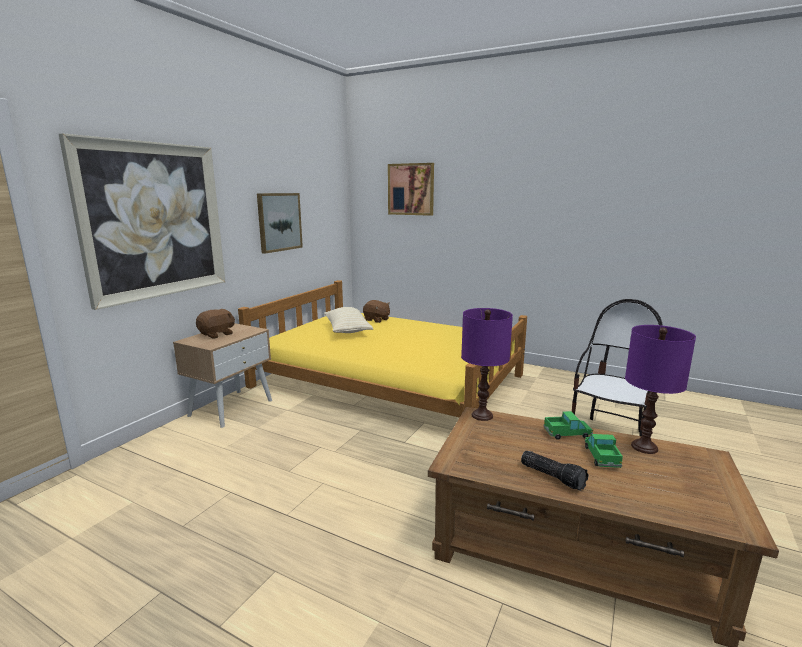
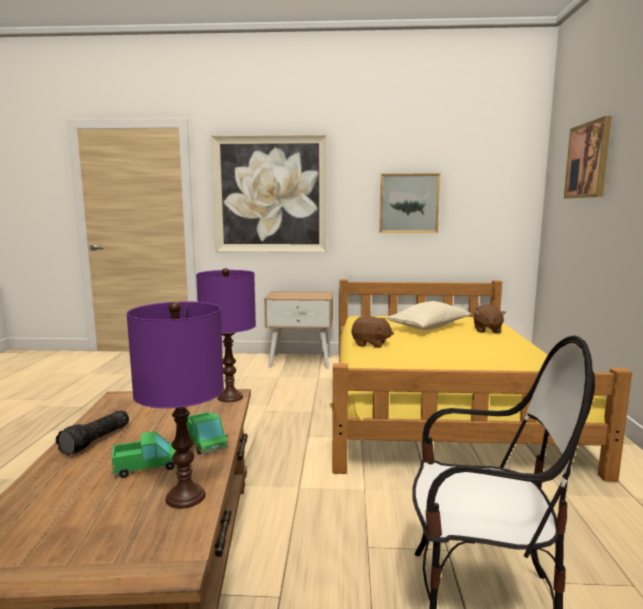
camera: 65 degrees right, 5 degrees down
(217, 334) = (299, 293): brown plush toy -> brown plush toy (370, 344)

